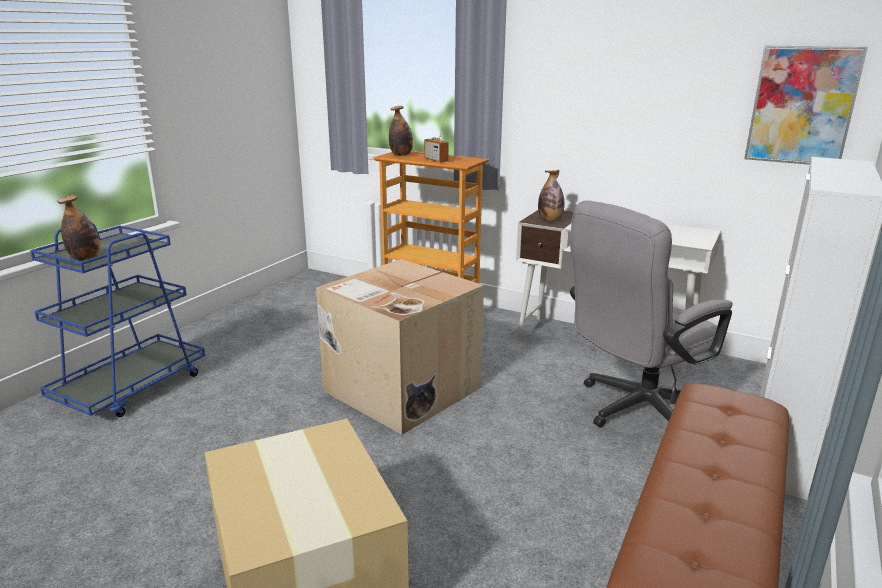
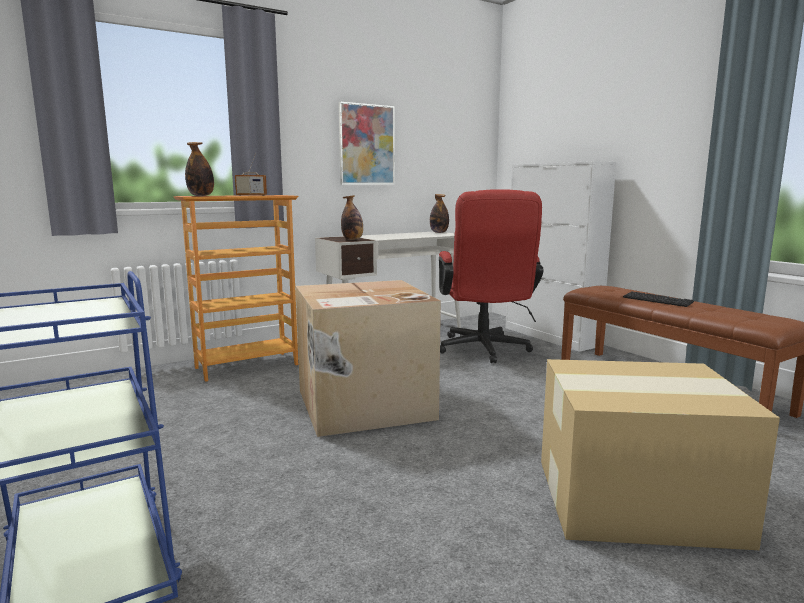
camera: 60 degrees left, 10 degrees down
(85, 258) = (69, 326): bottle -> bottle (439, 232)
(635, 410) = (484, 351): grey office chair -> red office chair
(705, 456) = (657, 300): none -> keyboard
(802, 106) = (464, 144): picture -> picture (366, 145)

